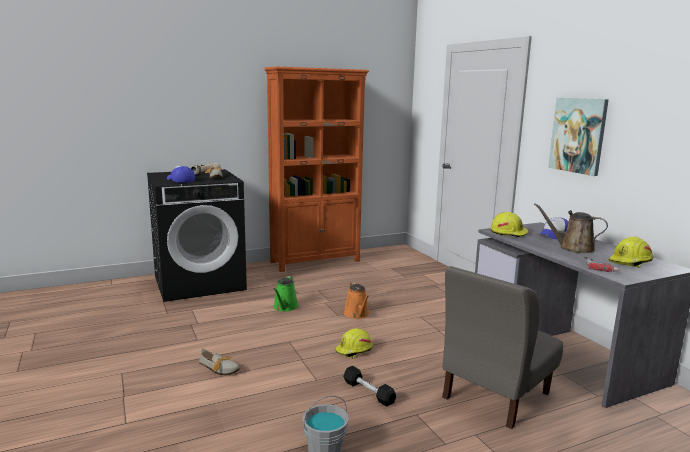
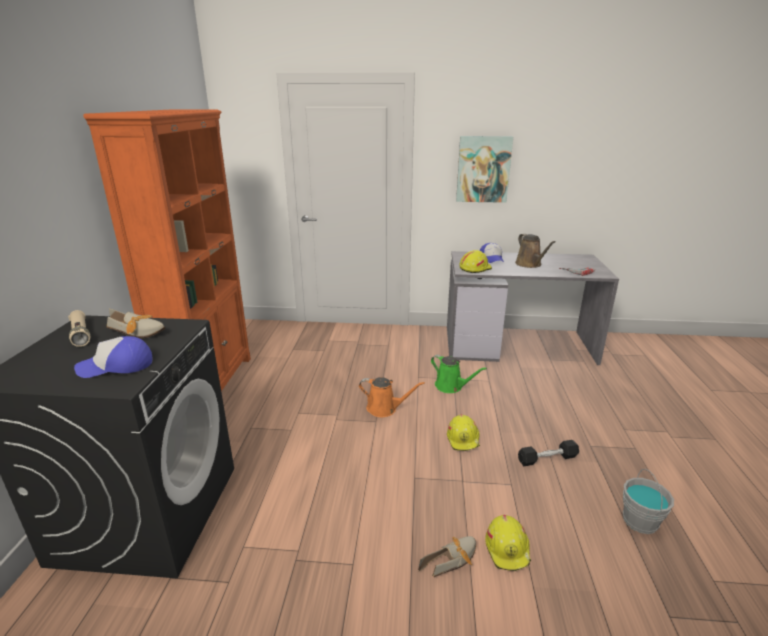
camera: 60 degrees left, 10 degrees up
(285, 307) = (322, 452): green watering can -> green watering can (451, 386)
(495, 395) = (571, 398): grey chair -> none
(572, 248) = (530, 264): brown watering can -> brown watering can turned 75 degrees counterclockwise
(630, 262) = (570, 261): yellow hard hat -> yellow hard hat (508, 549)

